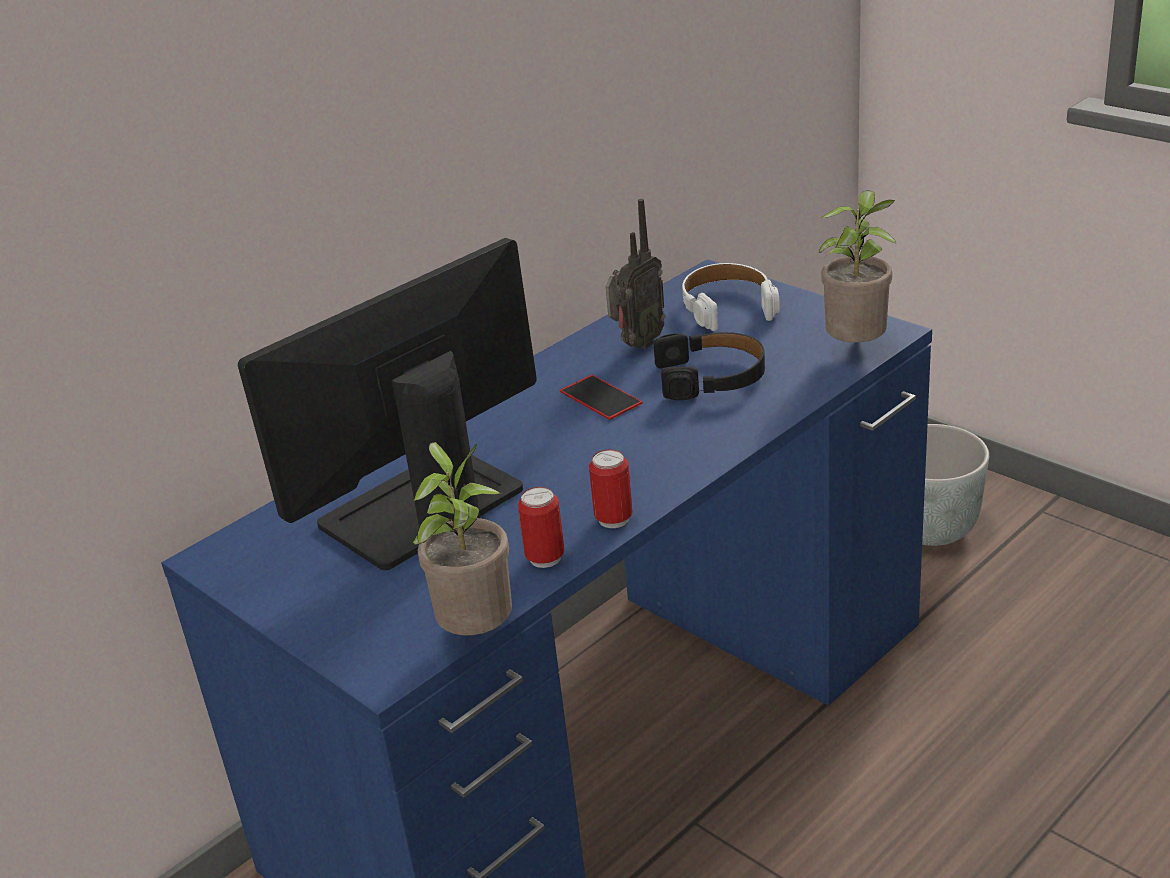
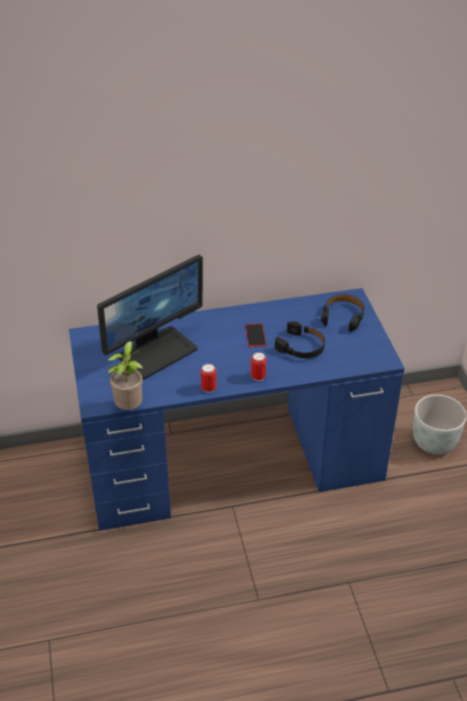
camera: 30 degrees right, 10 degrees up
(423, 510) = (157, 351): monitor -> monitor turned 150 degrees clockwise
(545, 558) = (174, 391): can -> can (258, 377)
(637, 345) = (292, 317): radio -> none
(728, 306) = (343, 316): white headphones -> black headphones
(857, 349) = (365, 362): potted plant -> none

